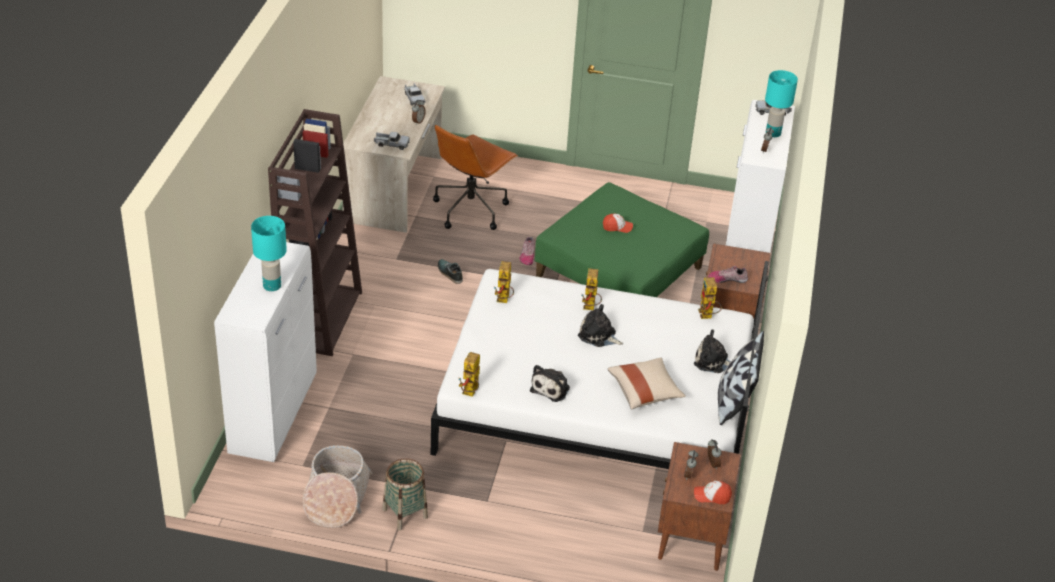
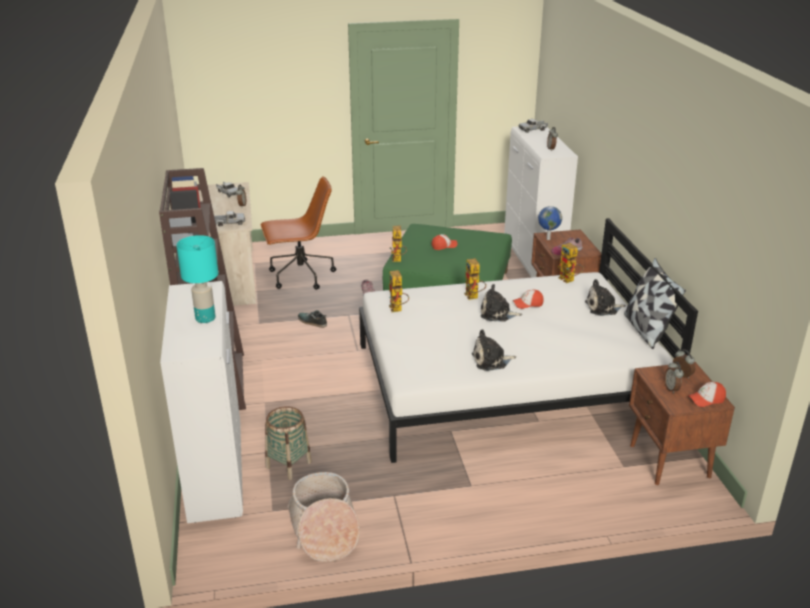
camera: 20 degrees left, 10 degrees down
(405, 513) = (402, 522): basket -> basket (288, 465)
(470, 393) = (423, 384): toy robot -> toy robot (398, 260)
(471, 209) = (300, 276): brown office chair -> brown office chair turned 120 degrees counterclockwise
(551, 388) = (491, 361): plush toy -> plush toy turned 75 degrees clockwise
(639, 333) = (528, 304): none -> cap
(645, 392) = (571, 342): beige pillow -> none
(721, 256) = (547, 239): none -> globe
(772, 133) = (546, 140): turquoise table lamp -> none

